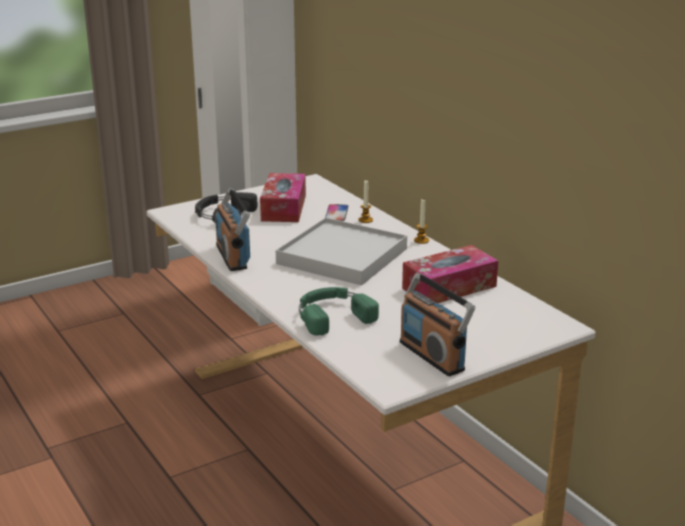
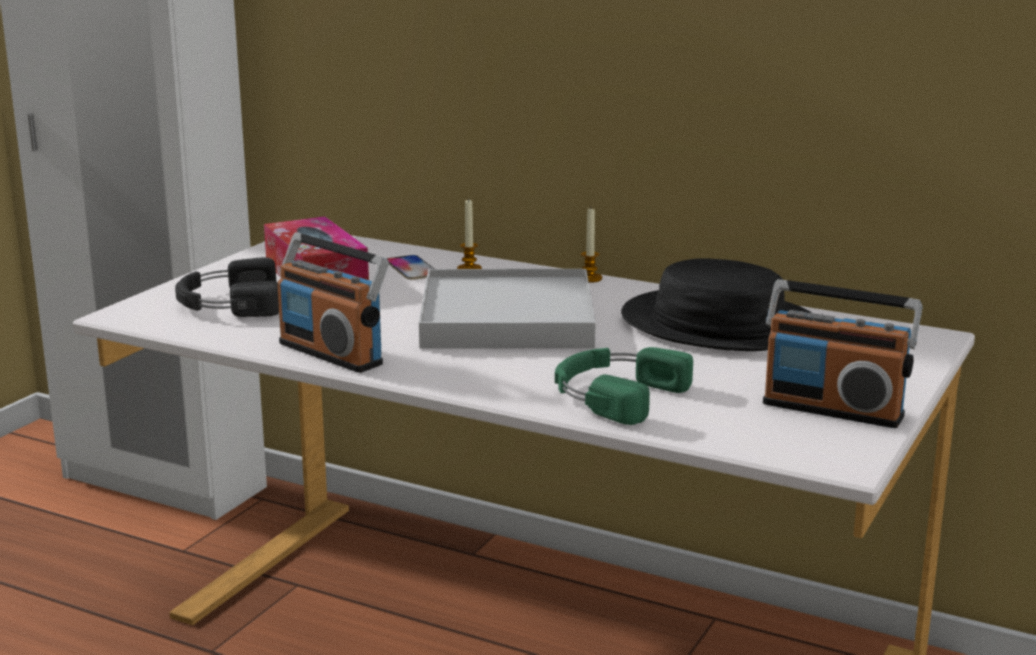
camera: 30 degrees left, 5 degrees down
(449, 287) = (719, 325): tissue box -> black hat

